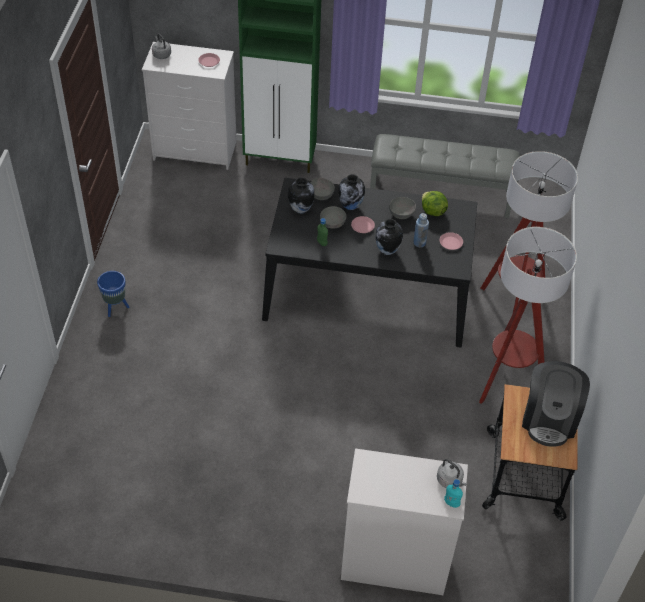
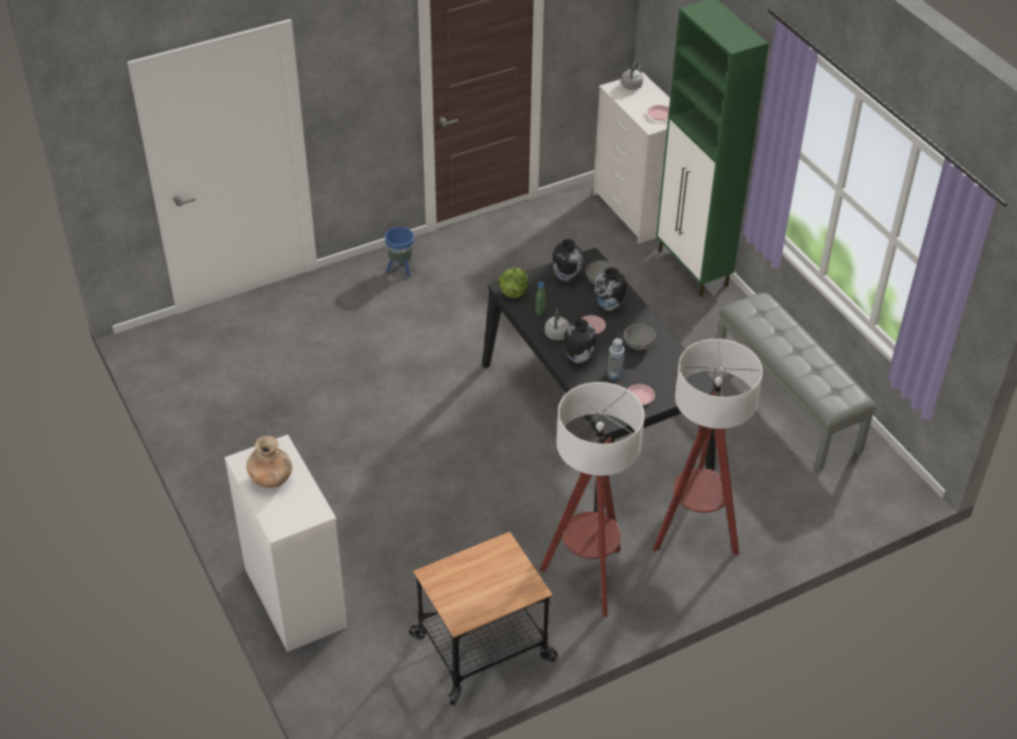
camera: 55 degrees right, 5 degrees down
(332, 224) = (571, 306): grey bowl -> none
(396, 483) = (271, 479): none -> brown vase
(432, 211) = (668, 364): lettuce -> lettuce (513, 292)
(450, 481) = (306, 514): grey kettle -> grey kettle (556, 335)
(451, 503) = (280, 526): turquoise bottle -> none
(549, 419) = (497, 586): coffee machine -> none

